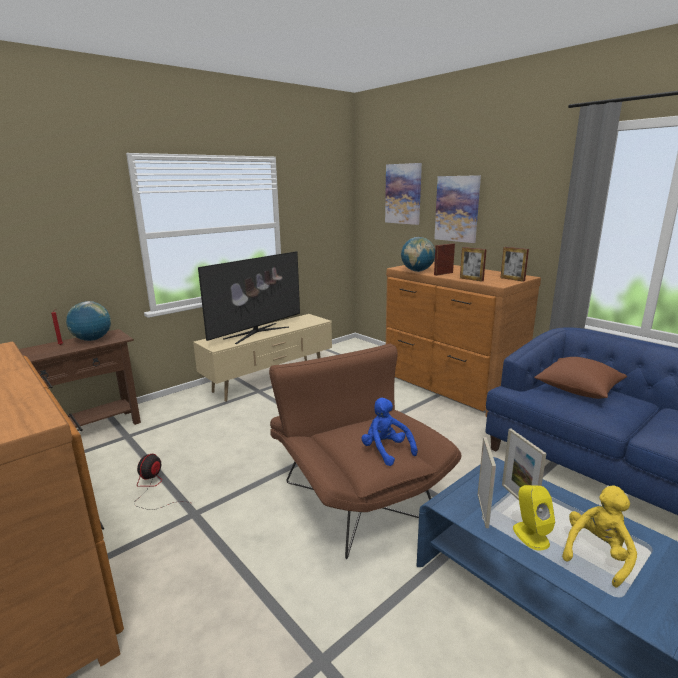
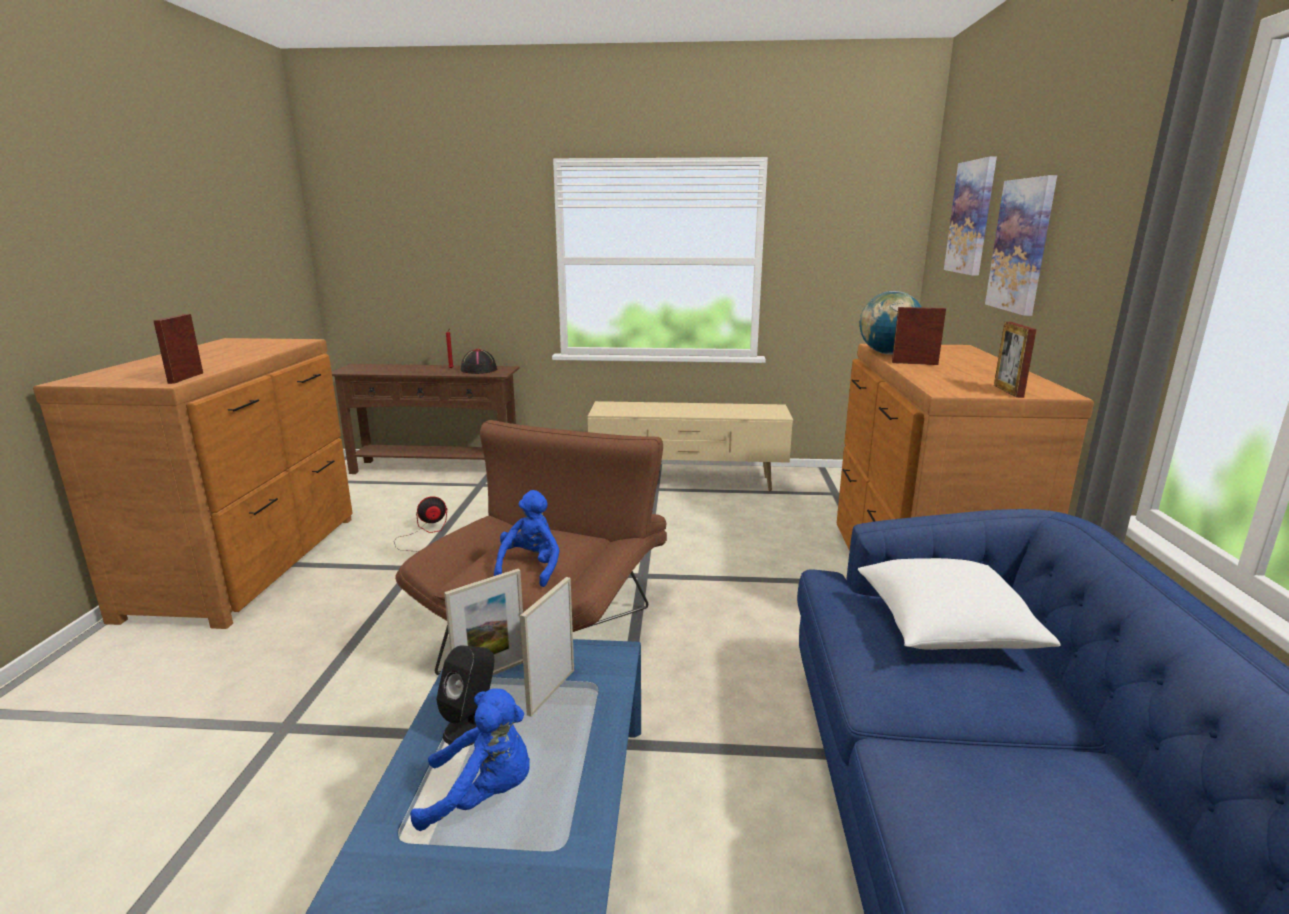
camera: 45 degrees right, 0 degrees up
(92, 339) = (479, 370): globe -> black hat
(256, 333) = (672, 409): television -> none
(471, 279) = (927, 377): picture frame -> picture frame (186, 378)
(530, 535) = (472, 725): yellow speaker -> black speaker
(578, 390) = (944, 630): brown pillow -> white pillow
(597, 554) = (483, 794): yellow plush toy -> blue plush toy

